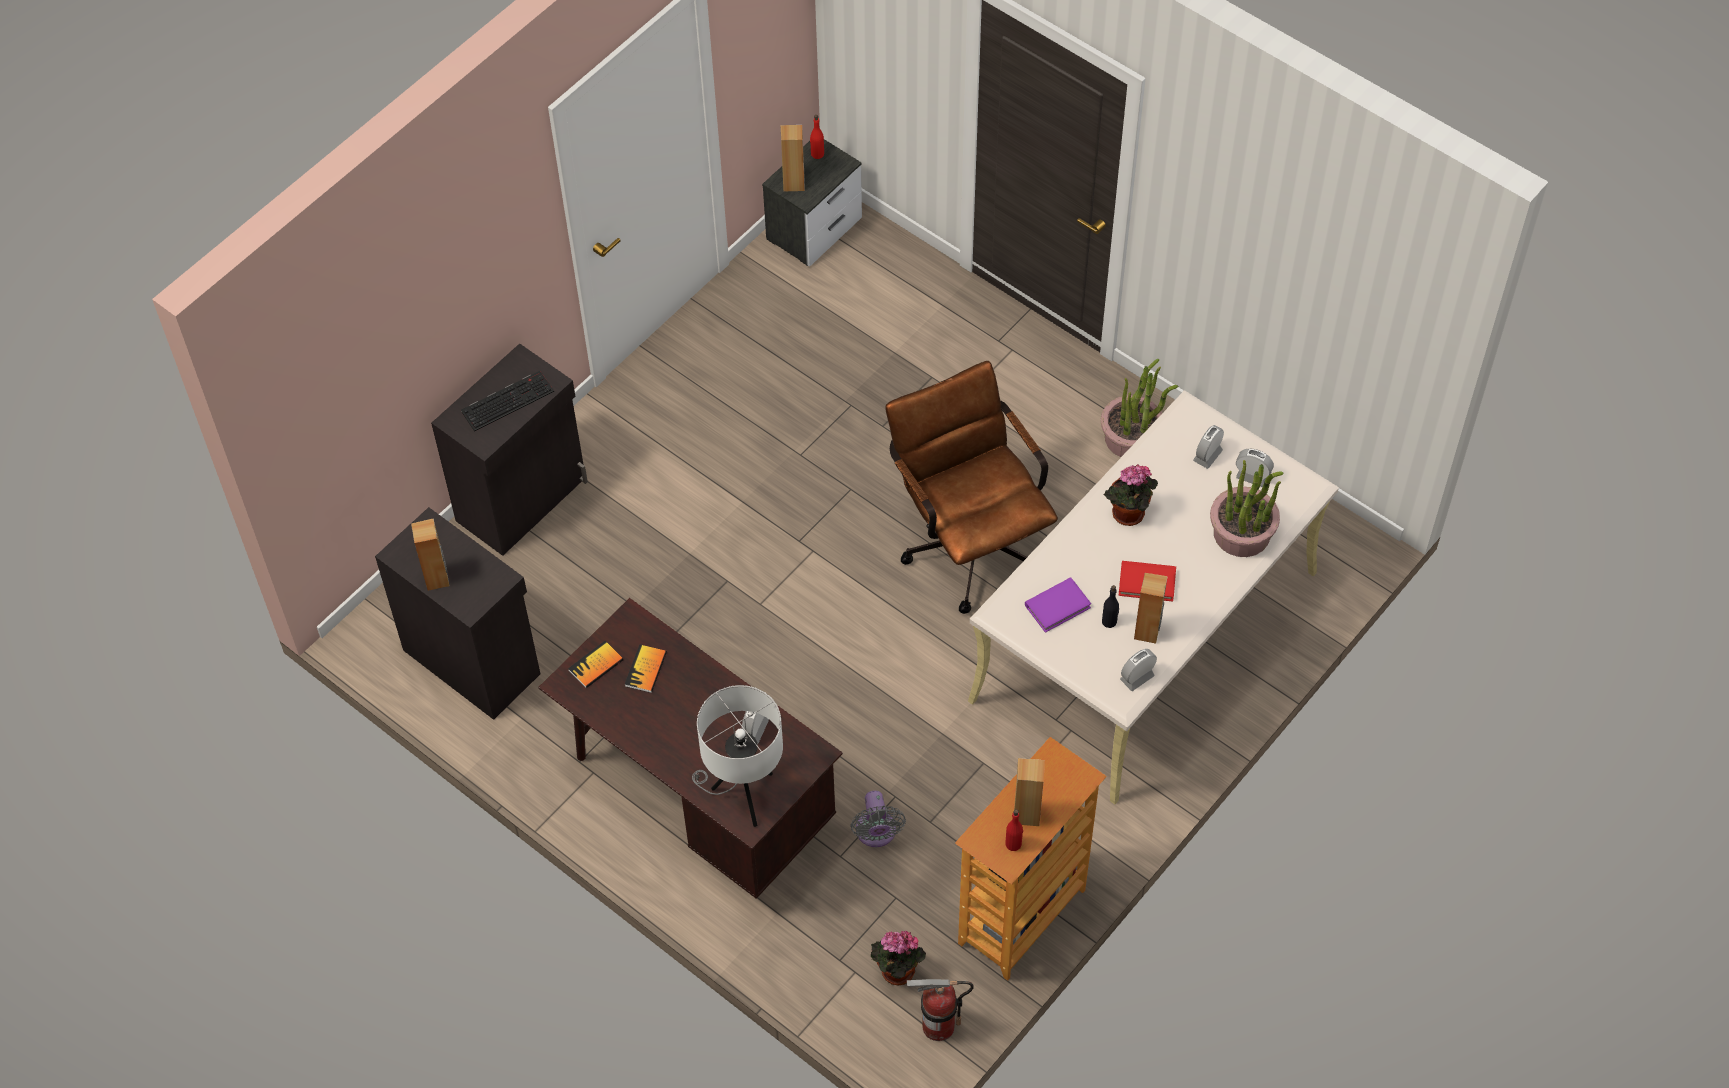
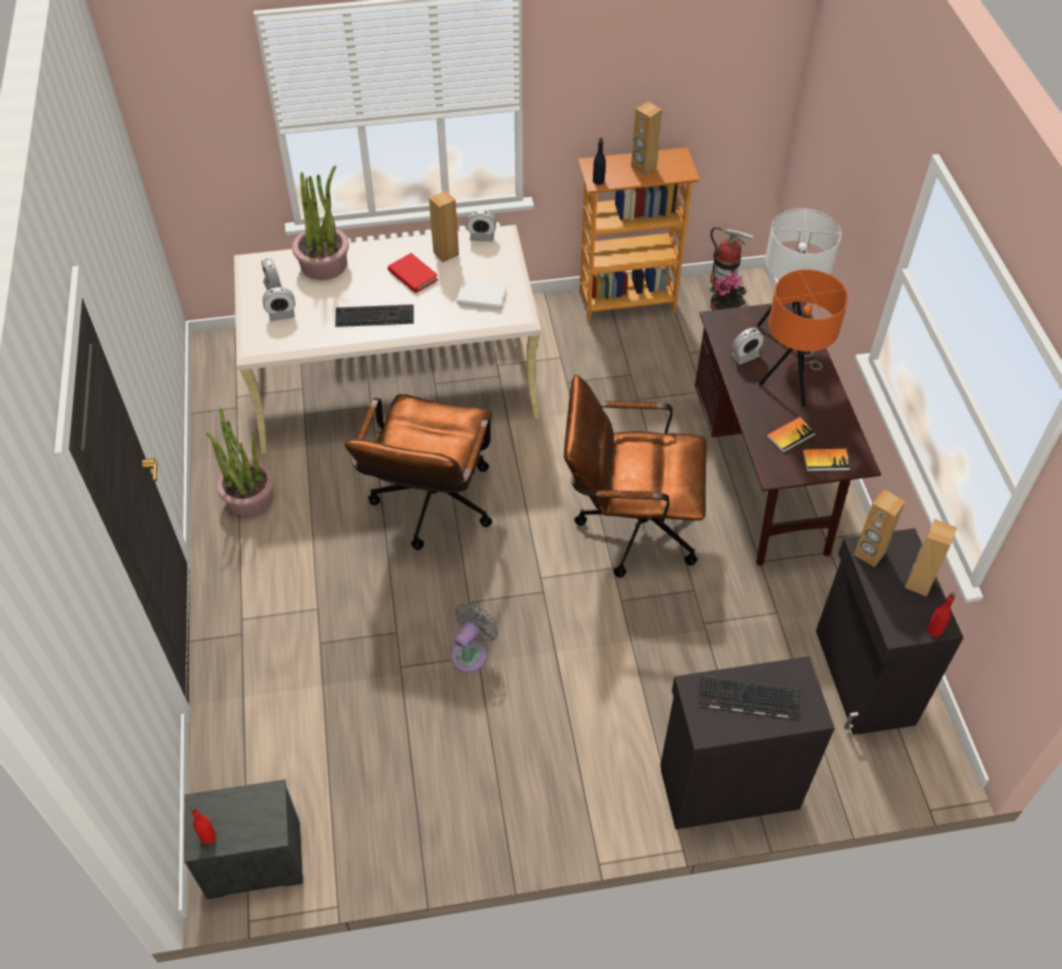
camera: 140 degrees left, 5 degrees down
(686, 725) = (790, 386): none -> orange table lamp
(781, 652) = (628, 526): none -> brown office chair
(793, 183) = (262, 821): brown speaker -> brown speaker (869, 554)
(876, 833) = (669, 388): grey fan -> grey fan (471, 653)
(1013, 843) = (666, 161): red bottle -> red bottle (934, 630)
(1057, 606) = (481, 297): purple book -> white book
(1109, 621) = (461, 271): black bottle -> black bottle (598, 181)
(1127, 516) = (375, 315): potted plant -> keyboard

